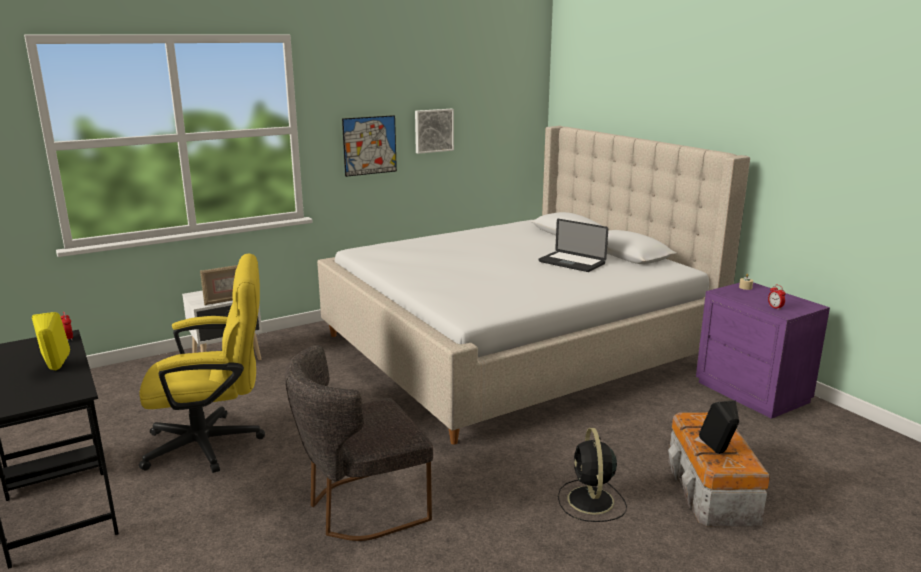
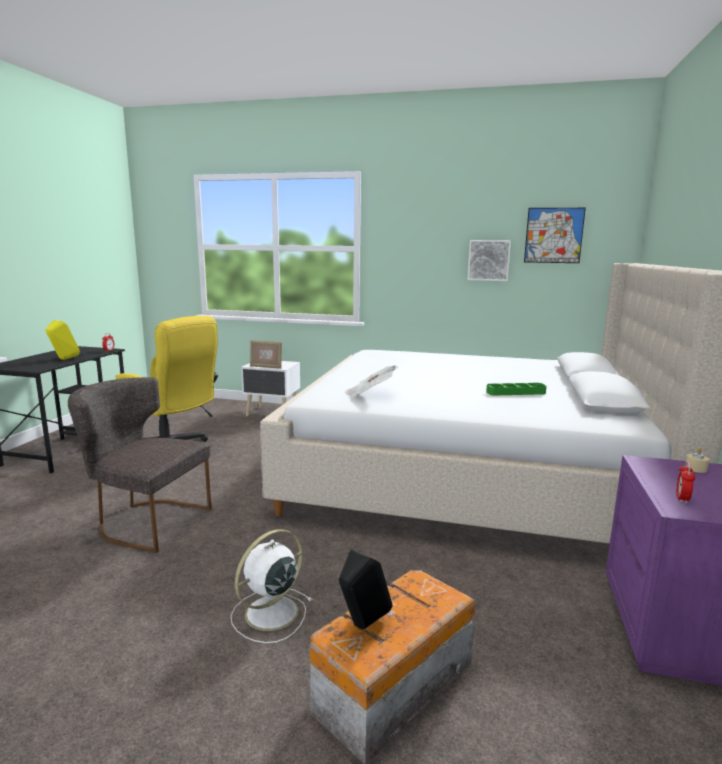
camera: 45 degrees right, 5 degrees down
(369, 145) = (422, 268): picture -> picture (553, 235)
(495, 297) = (369, 394): none -> newspaper
(571, 263) = (515, 392): laptop -> green tray
(591, 501) = (269, 614): black fan -> white fan

